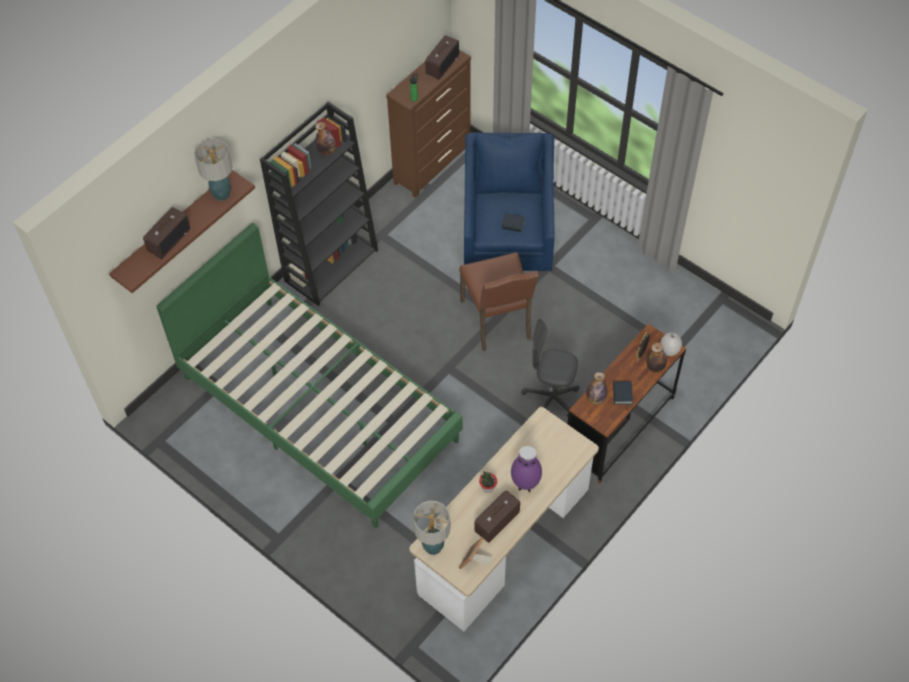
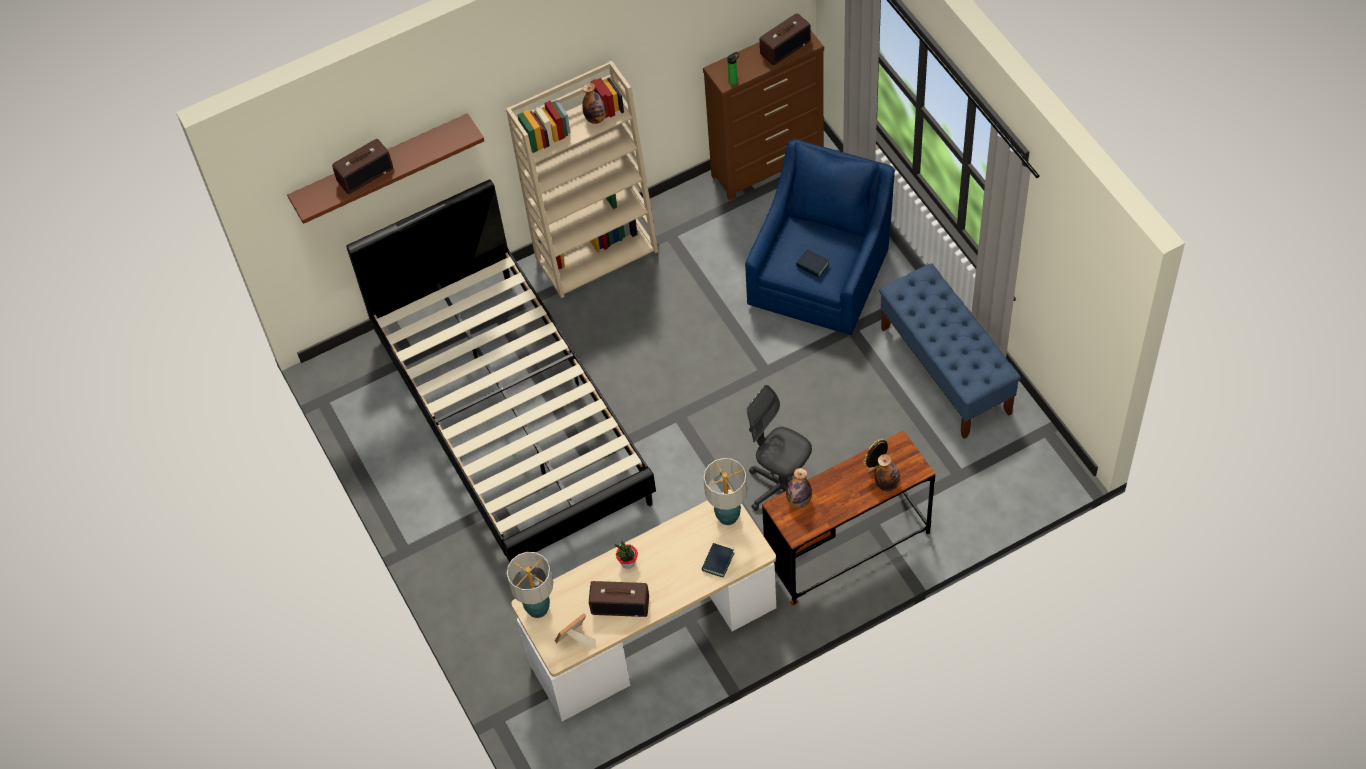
camera: 25 degrees right, 0 degrees up
(221, 194) = (443, 138): table lamp -> table lamp (727, 516)
(319, 408) = (511, 417): green bed -> black bed
(331, 264) = (597, 253): black bookcase -> beige bookcase
(497, 522) = (620, 605): radio -> radio turned 150 degrees counterclockwise
(498, 320) = (761, 376): brown chair -> none
(525, 485) = (671, 573): purple vase -> none
(622, 394) = (832, 504): book -> book (718, 562)
(630, 276) = (946, 370): none -> blue bench
(669, 351) = (912, 471): white vase -> none

